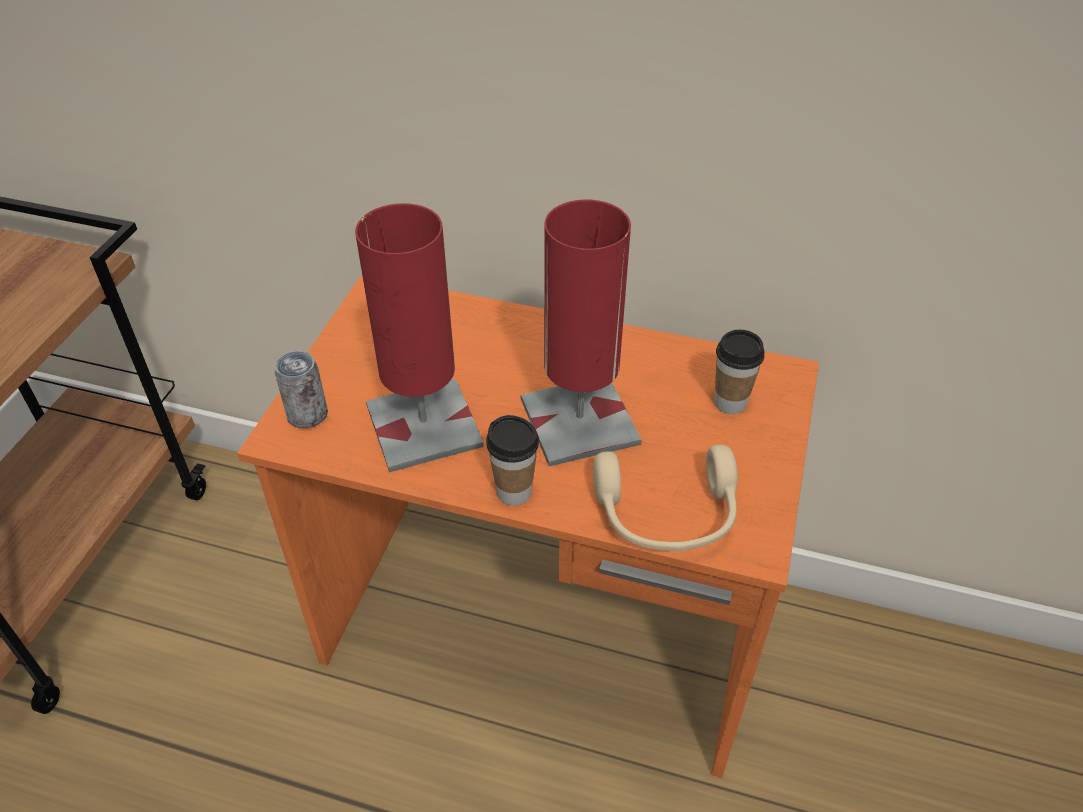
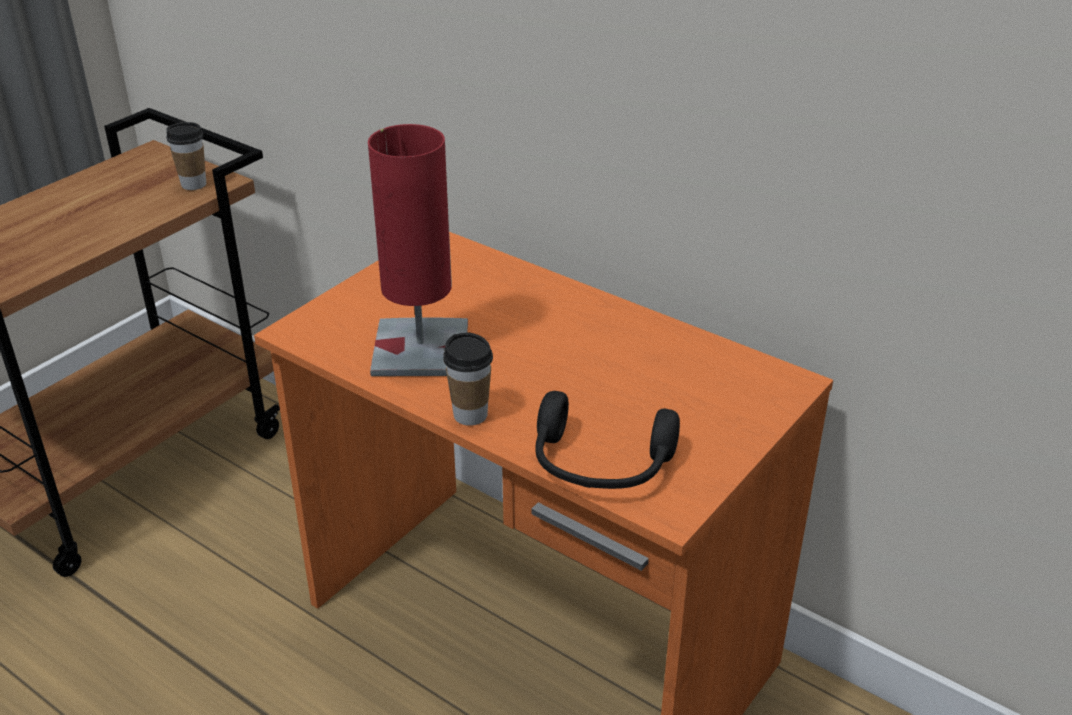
camera: 20 degrees right, 10 degrees down
(307, 415) = (326, 320): can -> none
(579, 421) = (562, 376): red table lamp -> none
(667, 516) = (600, 466): beige headphones -> black headphones
(730, 403) = (718, 393): cup -> cup (193, 184)

